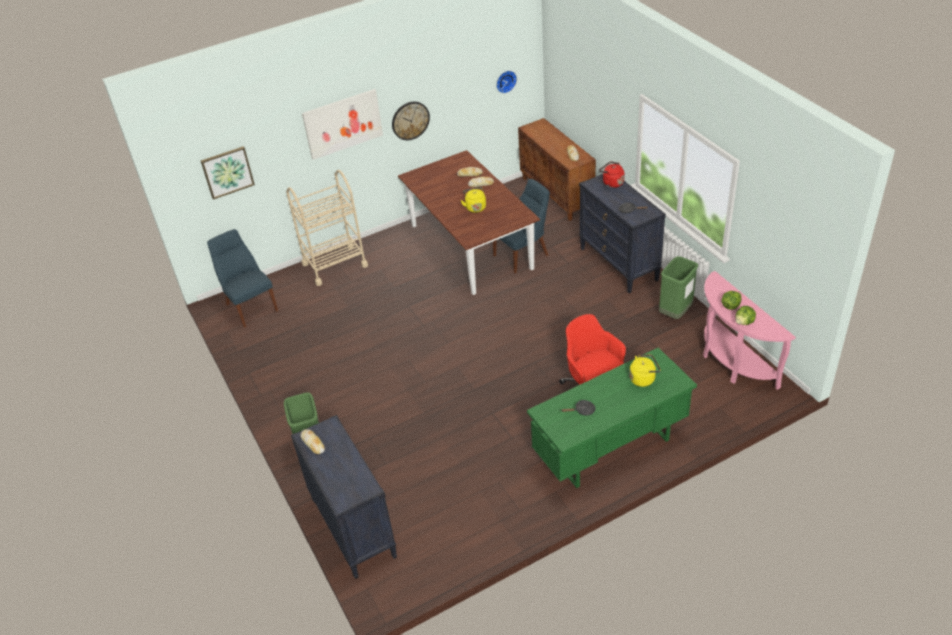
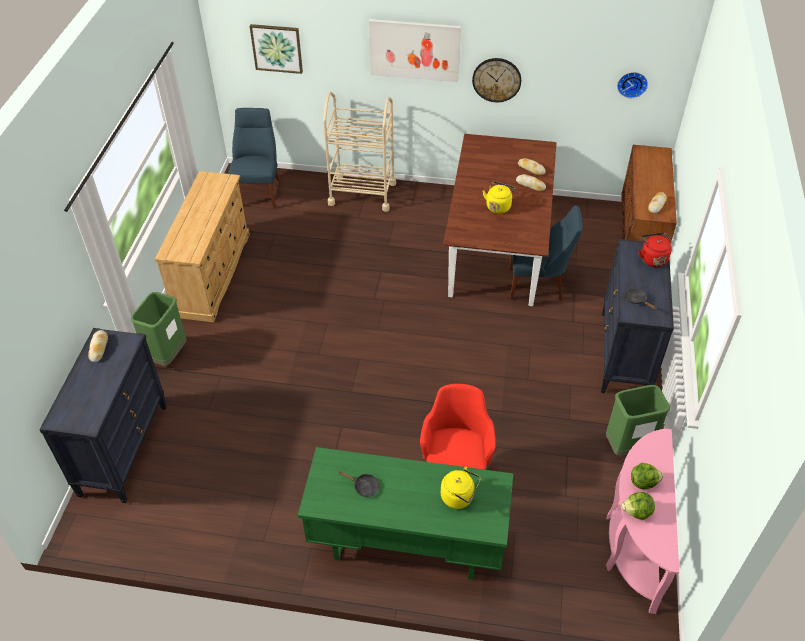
camera: 35 degrees right, 5 degrees up
(280, 379) = (212, 273): none -> beige dresser

